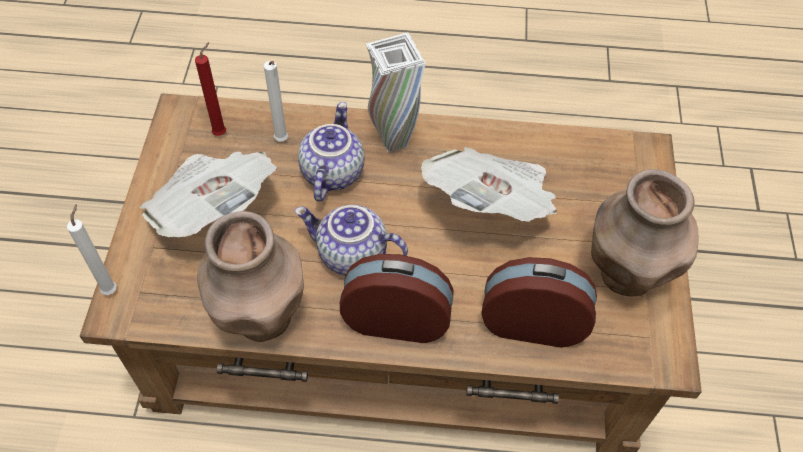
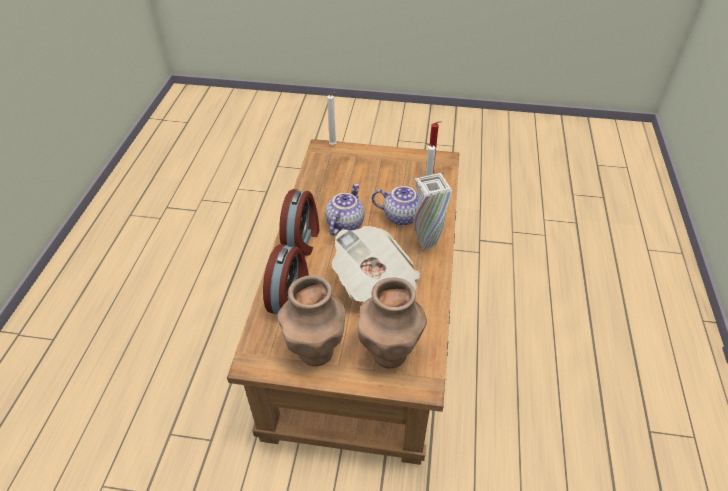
camera: 95 degrees right, 10 degrees down
(212, 209) = (378, 173): newspaper -> none
(261, 318) = (311, 191): brown vase -> brown vase (390, 352)

